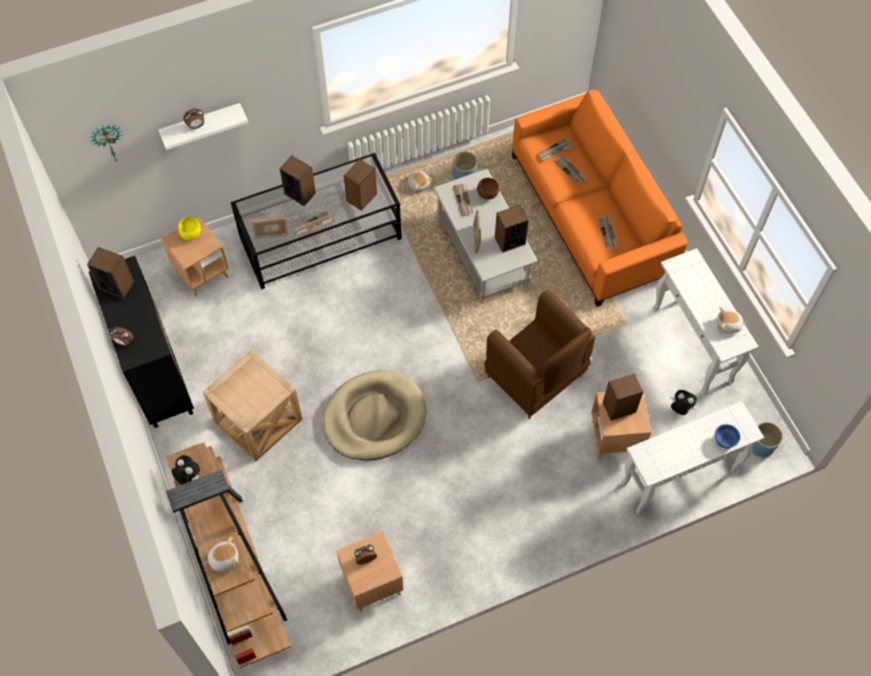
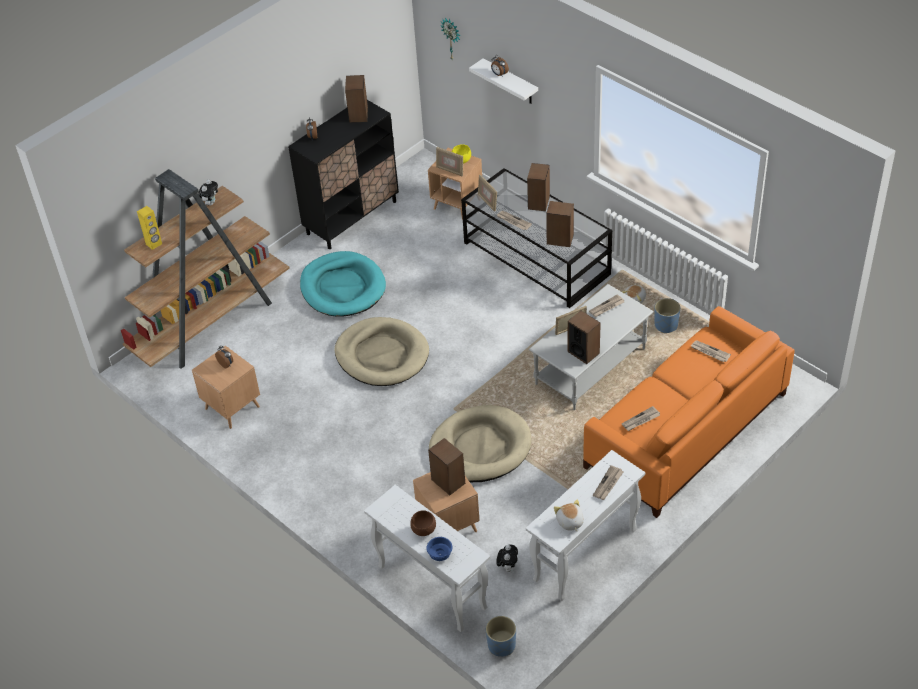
camera: 70 degrees right, 15 degrees down
(199, 250) = (450, 171): none -> picture frame
(224, 558) = (154, 244): plush toy -> yellow speaker
(258, 420) = (342, 287): beige side table -> turquoise dog bed
(488, 194) = (625, 321): brown bowl -> brown bowl (424, 530)
(535, 378) = (480, 447): brown armchair -> beige dog bed
(571, 170) = (694, 371): newspaper -> newspaper (608, 484)

